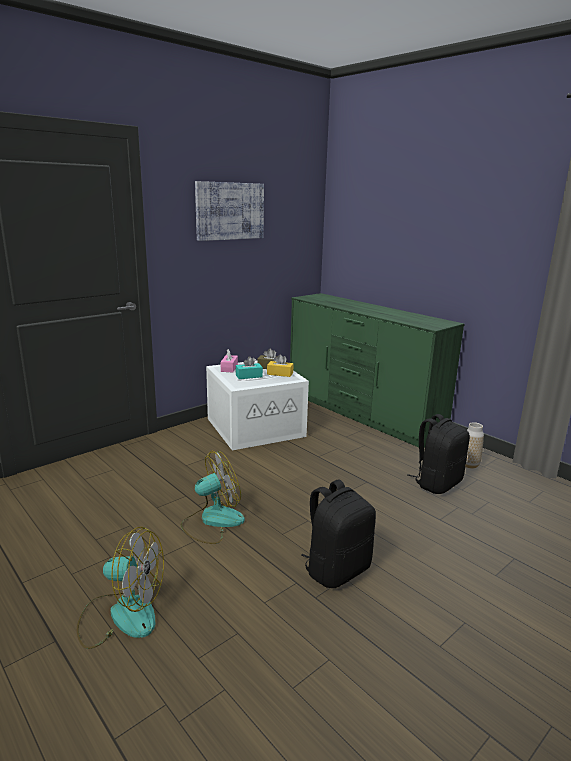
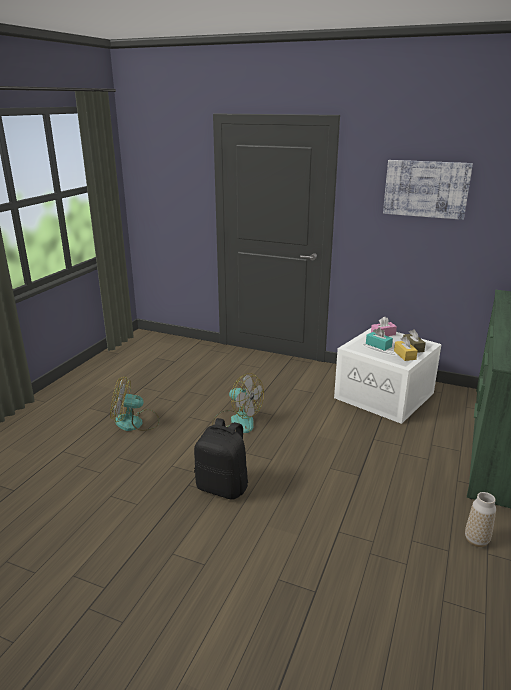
camera: 65 degrees right, 5 degrees up
(121, 614) = (135, 423): fan -> fan turned 105 degrees clockwise
(437, 483) = (405, 520): black backpack -> none

